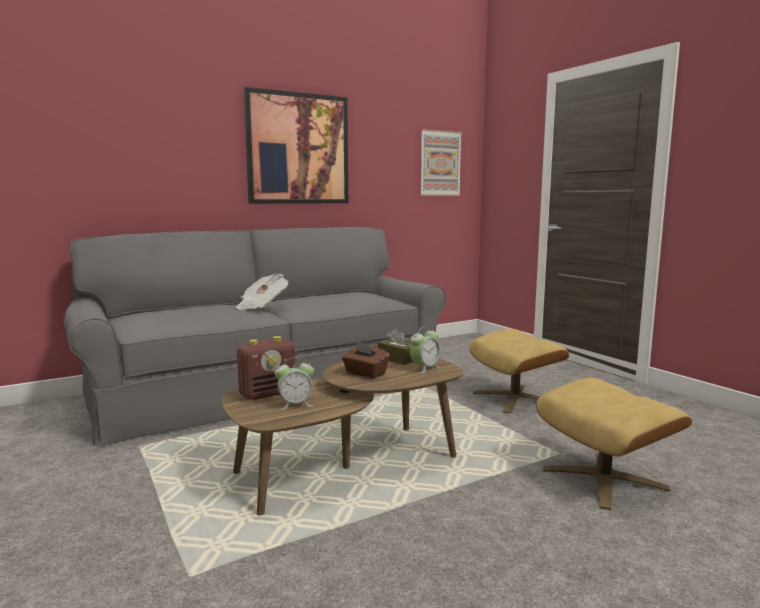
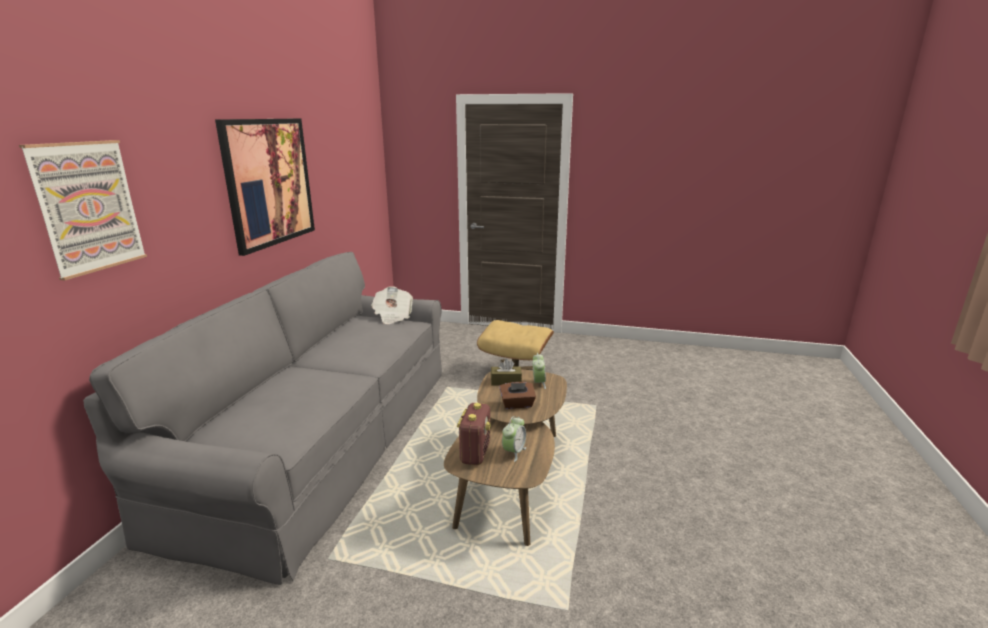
camera: 45 degrees left, 10 degrees up
(261, 305) = (322, 367): newspaper -> newspaper (393, 316)
(440, 163) = (363, 172): picture -> picture (88, 207)
(604, 479) = (634, 412): beige ottoman -> none

